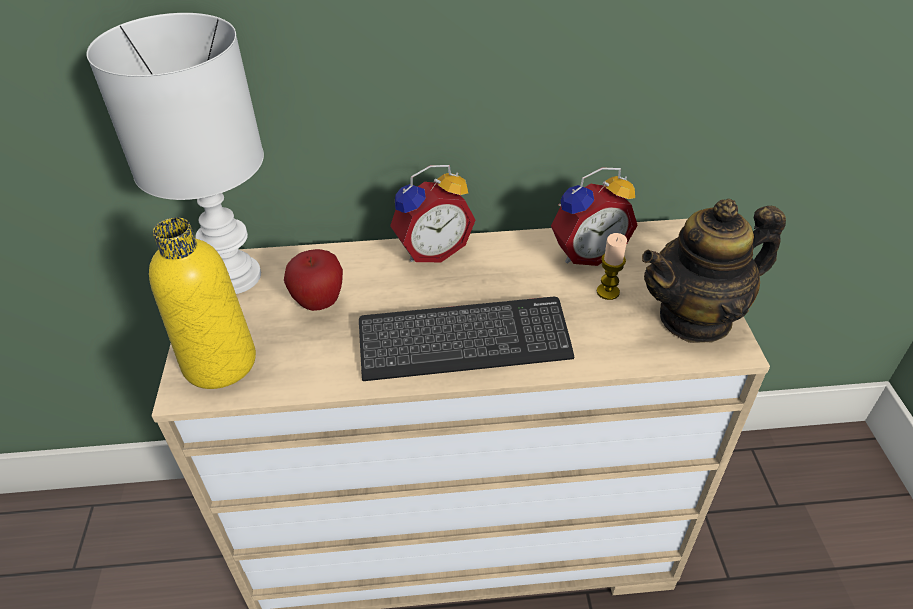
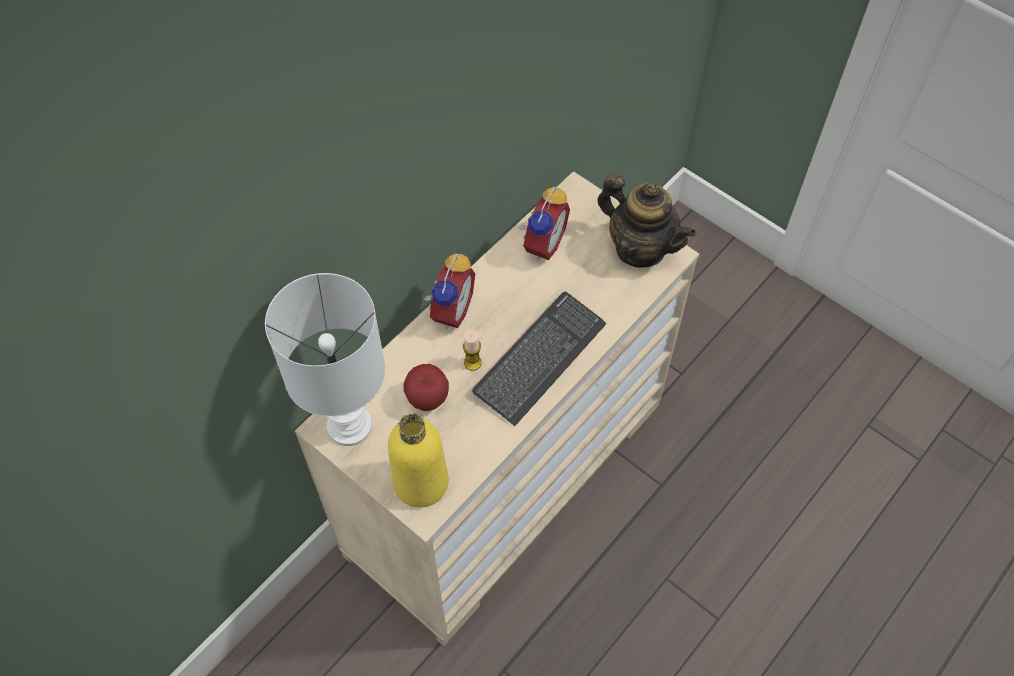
camera: 45 degrees left, 15 degrees up
(608, 292) = (580, 264): candle -> candle (472, 363)
(695, 317) = (640, 248): teapot -> teapot turned 75 degrees counterclockwise

